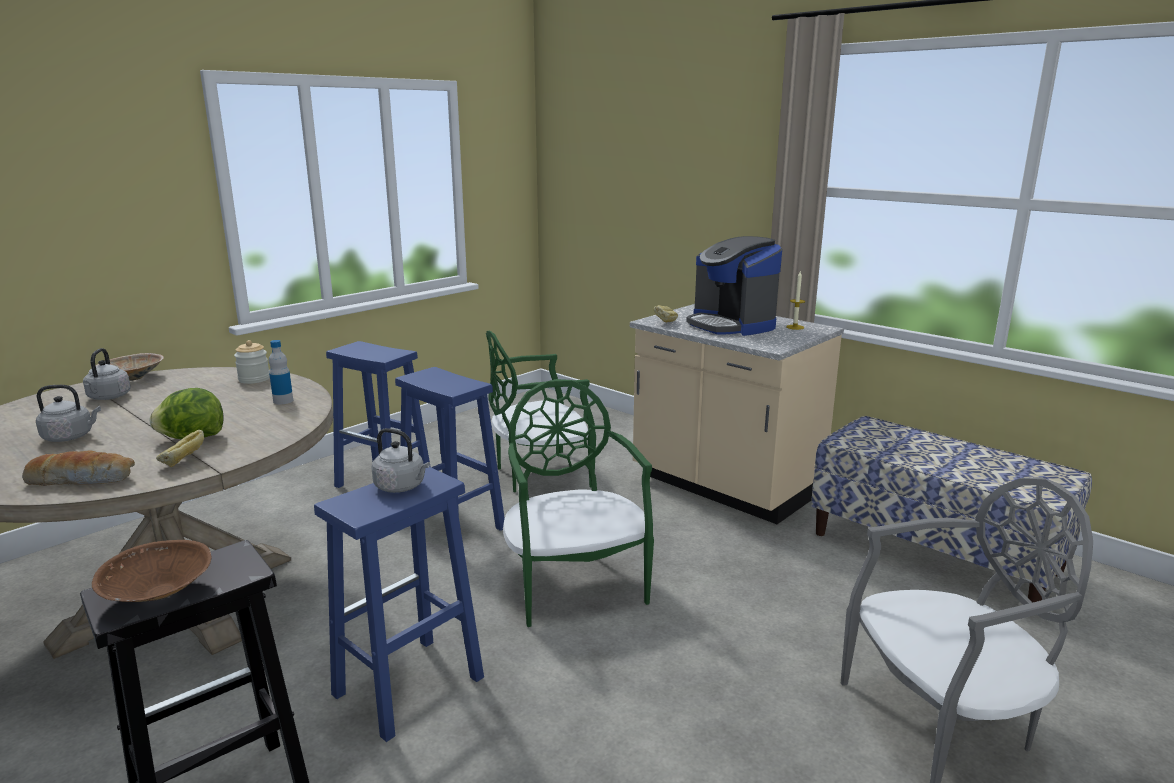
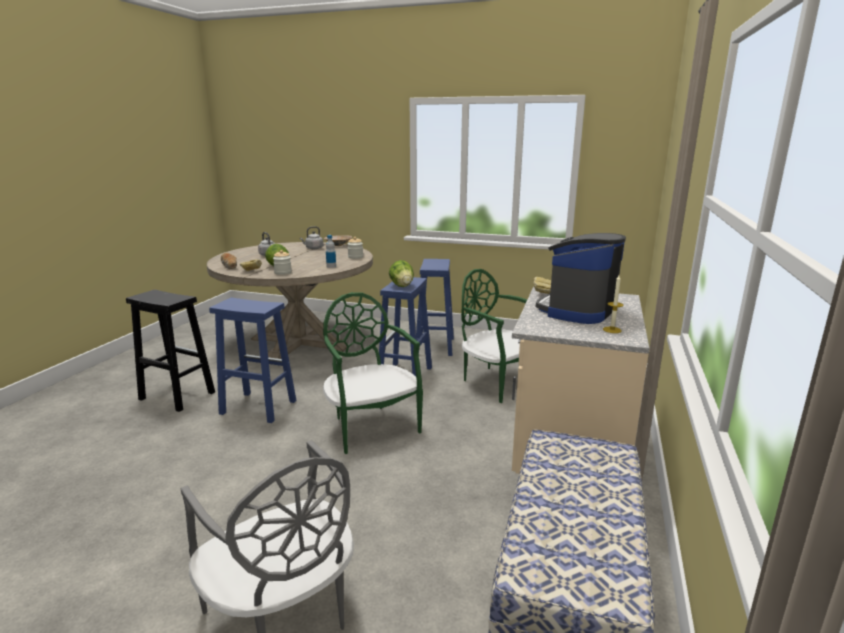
camera: 65 degrees right, 0 degrees up
(158, 594) = (151, 297): brown bowl -> none
(254, 438) = (283, 272): none -> jar
(402, 487) = (254, 305): grey kettle -> none
(452, 383) = (402, 286): none -> lettuce
(574, 585) = (371, 426): green chair -> green chair turned 75 degrees counterclockwise

